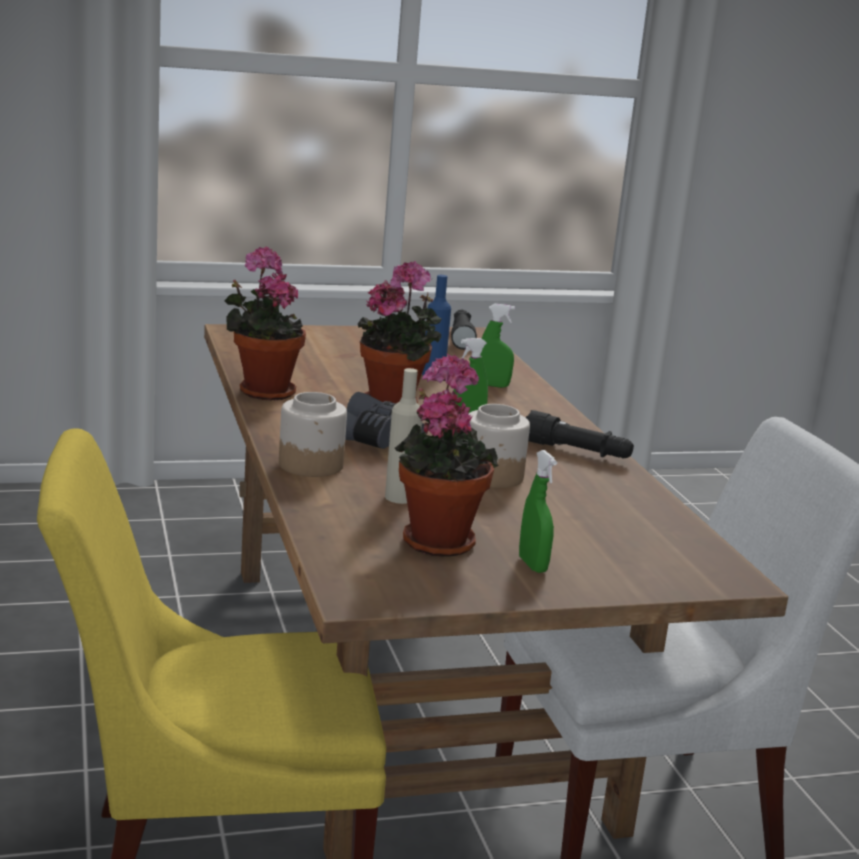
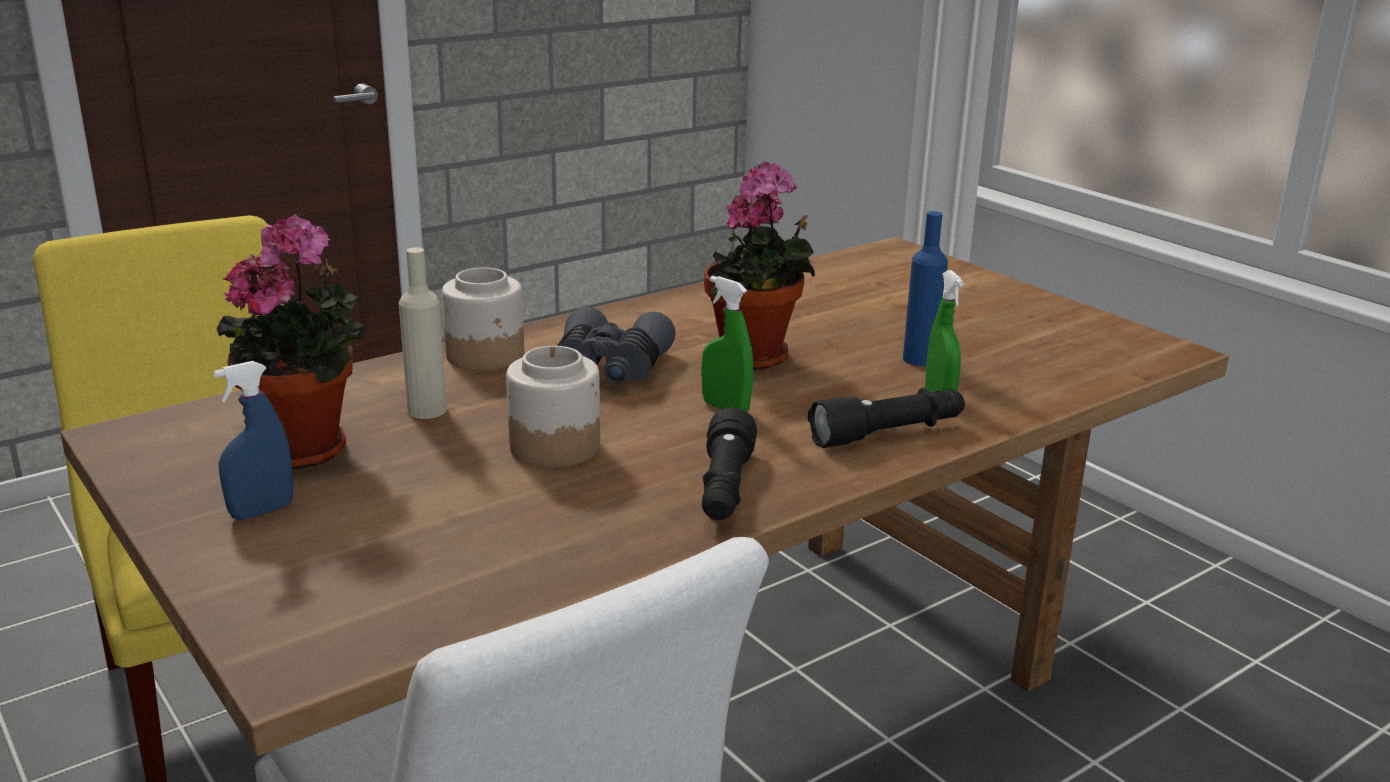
camera: 70 degrees right, 5 degrees up
(262, 391) = (699, 297): potted plant -> none
(461, 338) = (1130, 349): black flashlight -> black flashlight (888, 434)
(532, 565) = (262, 511): green spray bottle -> blue spray bottle

